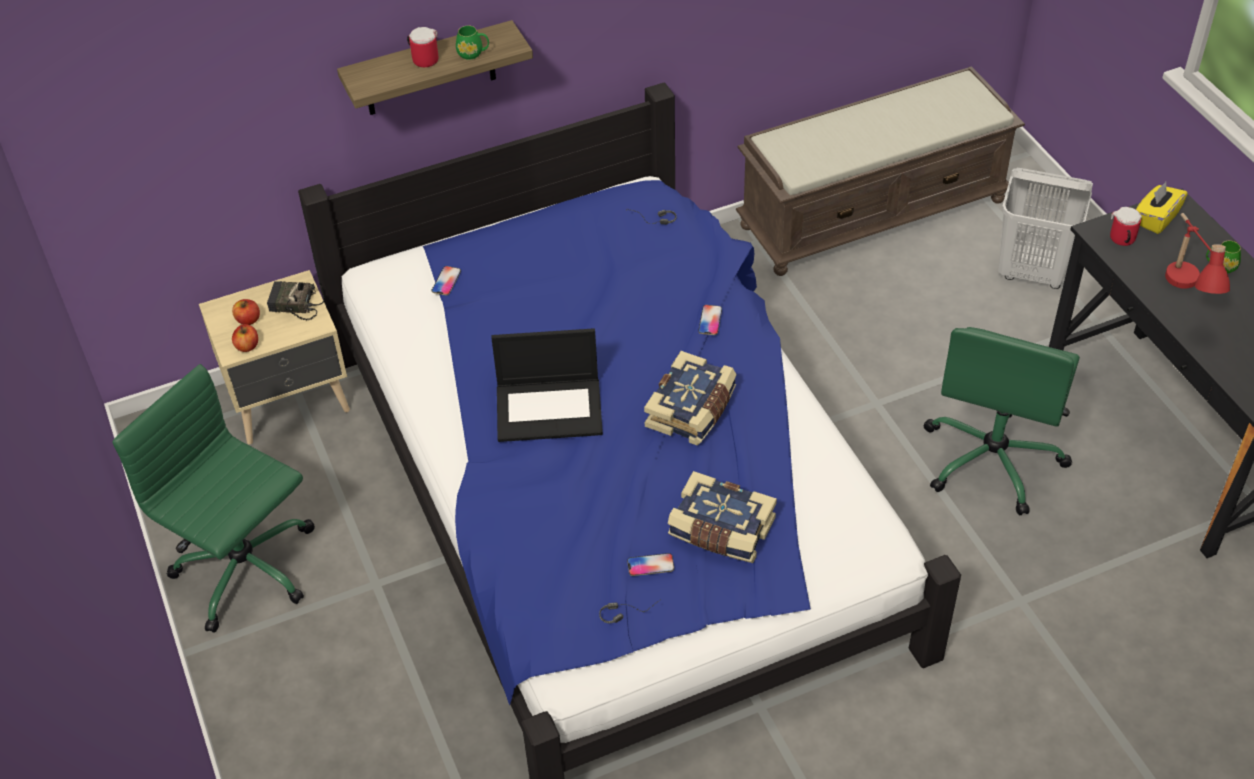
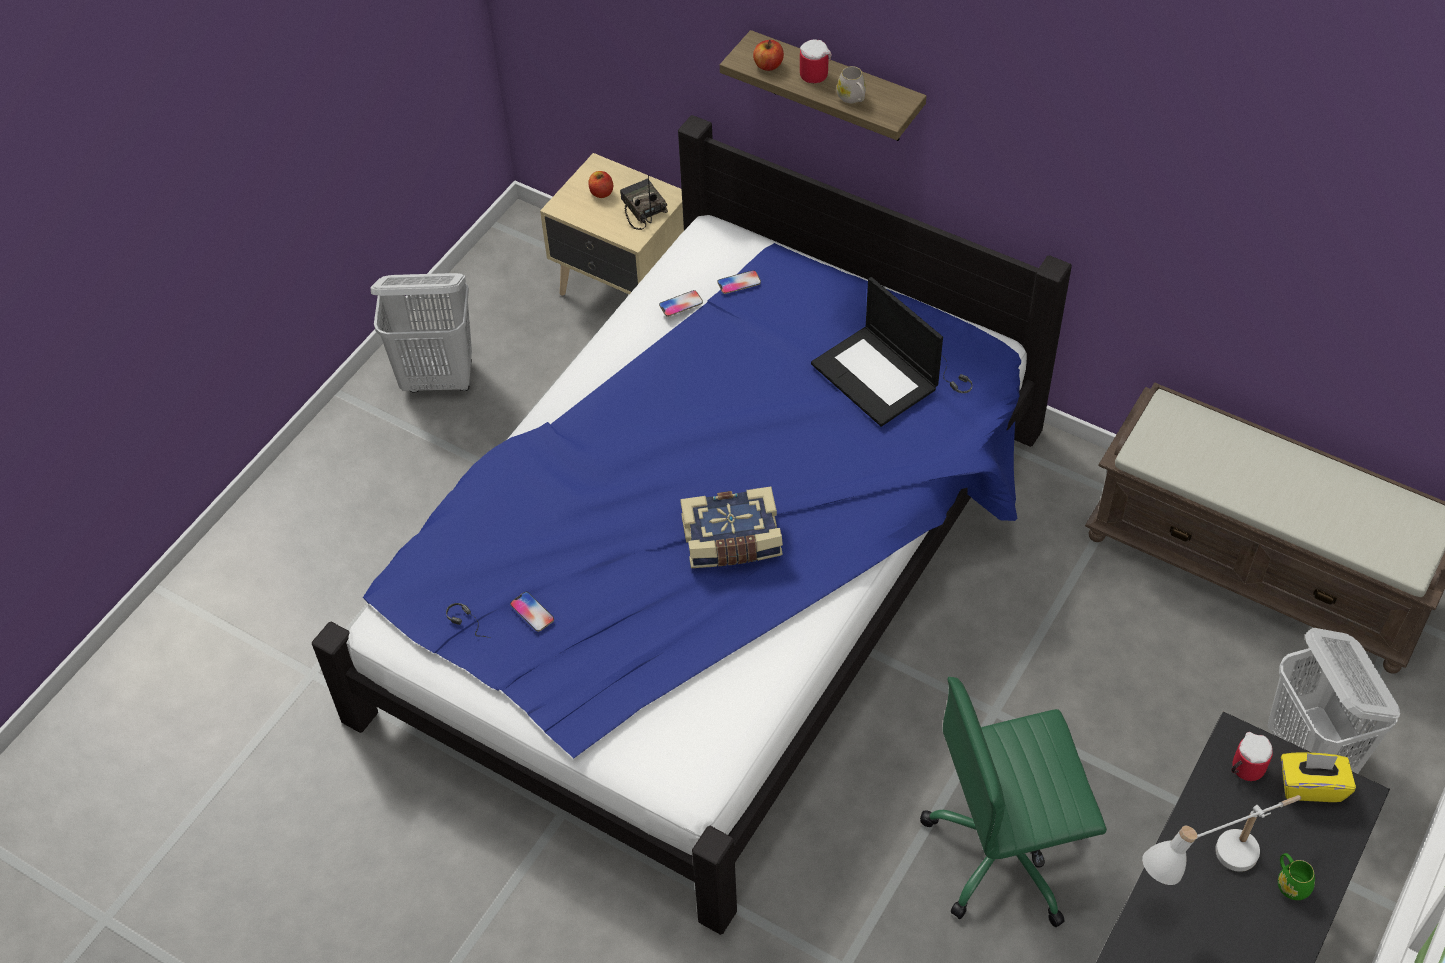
camera: 55 degrees right, 5 degrees up
(247, 346) = (573, 211): apple -> apple (768, 65)
(247, 571) = (439, 378): green office chair -> white laundry basket
(473, 53) = (853, 98): green mug -> white mug
(550, 409) = (650, 441): laptop -> laptop (876, 376)
(710, 320) = (854, 492): phone -> phone (681, 304)
(720, 530) = (608, 641): book -> none
(1185, 294) = (1211, 867): red table lamp -> white table lamp

